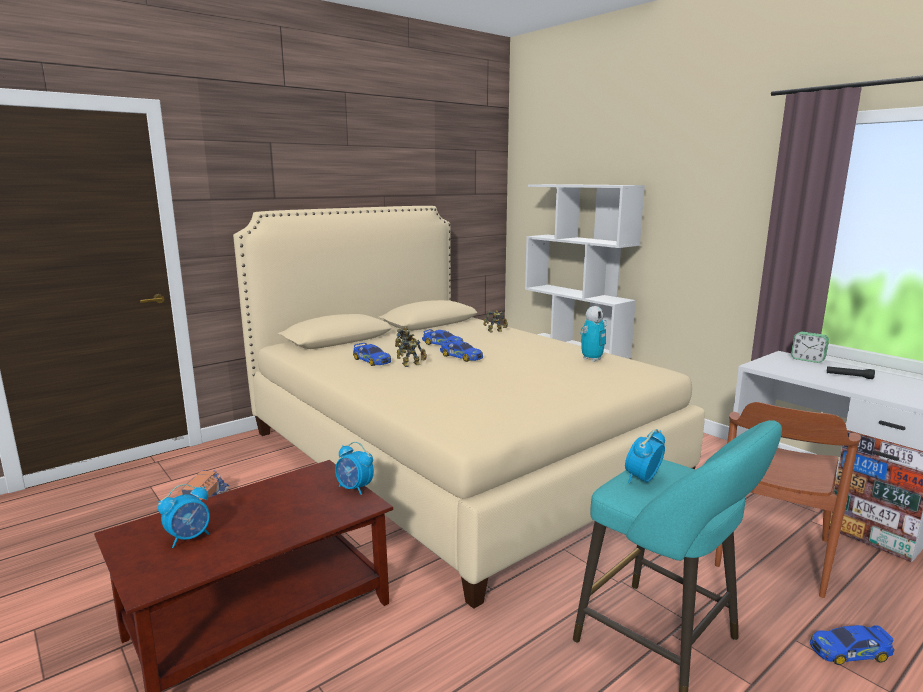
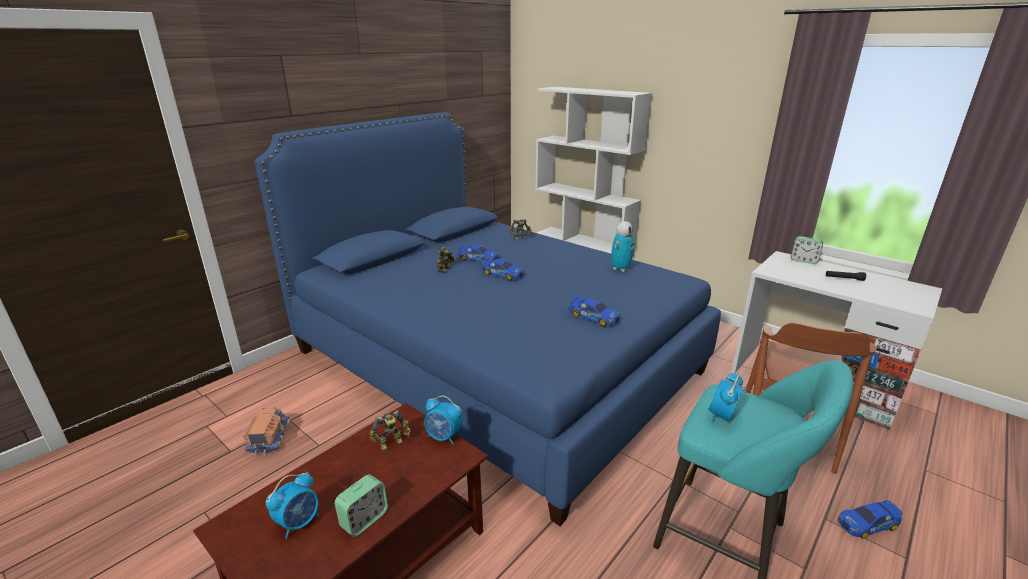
camera: 10 degrees left, 10 degrees up
(250, 542) = (364, 519): none -> alarm clock
(371, 360) = (418, 285): toy car -> toy car (593, 317)
(412, 365) = (460, 288): toy robot -> toy robot (392, 444)
(452, 456) = (494, 361): beige bed -> blue bed

